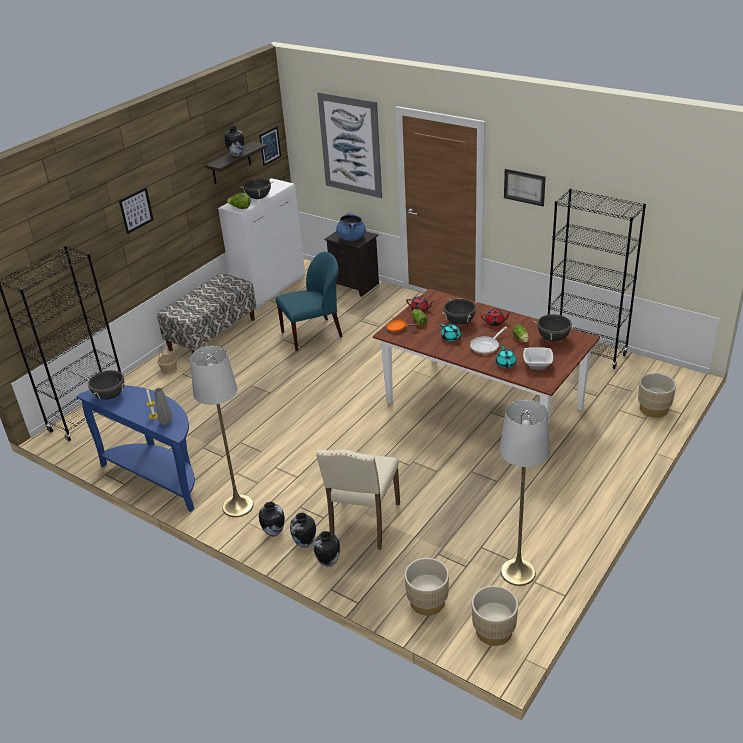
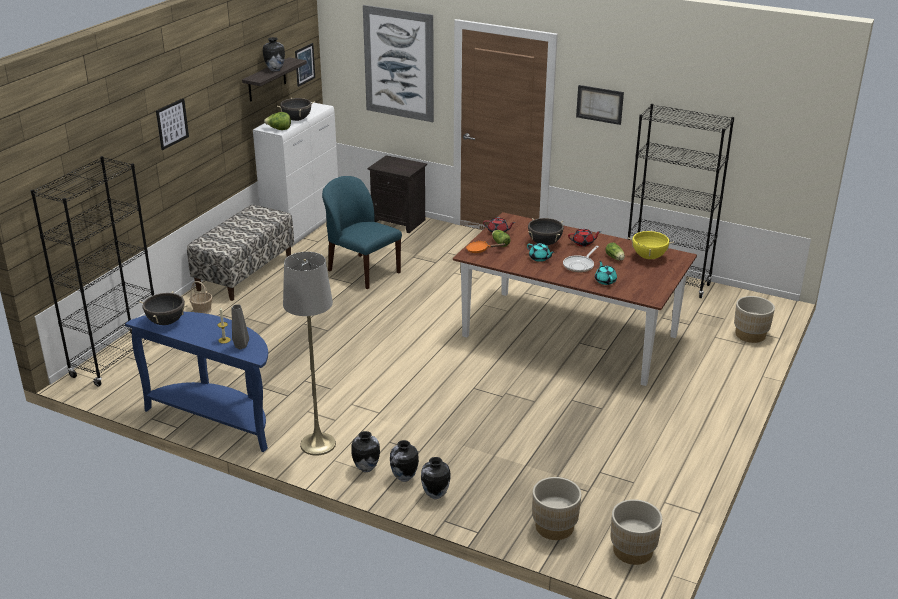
camera: 10 degrees left, 5 degrees down
(313, 334) = (362, 271): blue chair -> blue chair turned 105 degrees counterclockwise
(351, 238) = (398, 167): blue cooking pot -> none
(363, 523) = (464, 455): beige chair -> none
(518, 572) = (645, 494): grey floor lamp -> none
(537, 365) = (639, 281): bowl -> none
(553, 339) = (649, 257): black cooking pot -> yellow cooking pot

